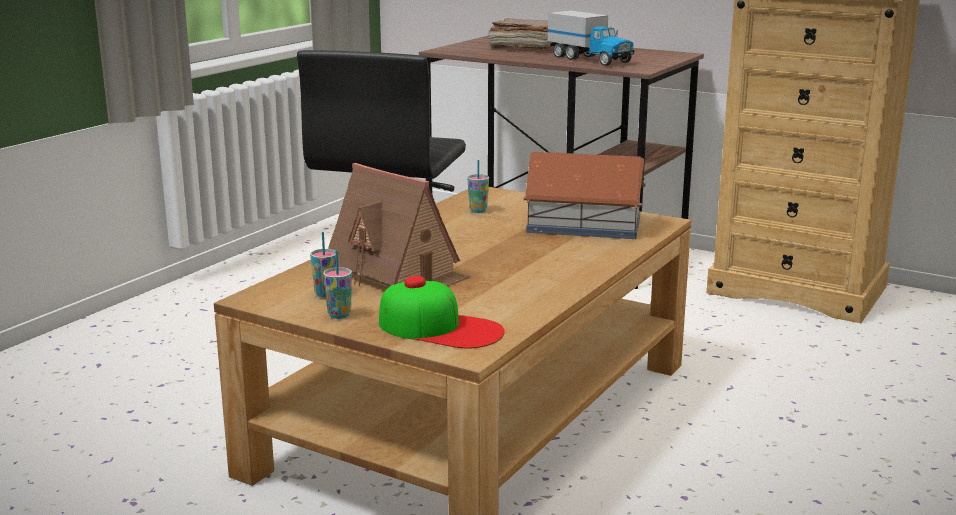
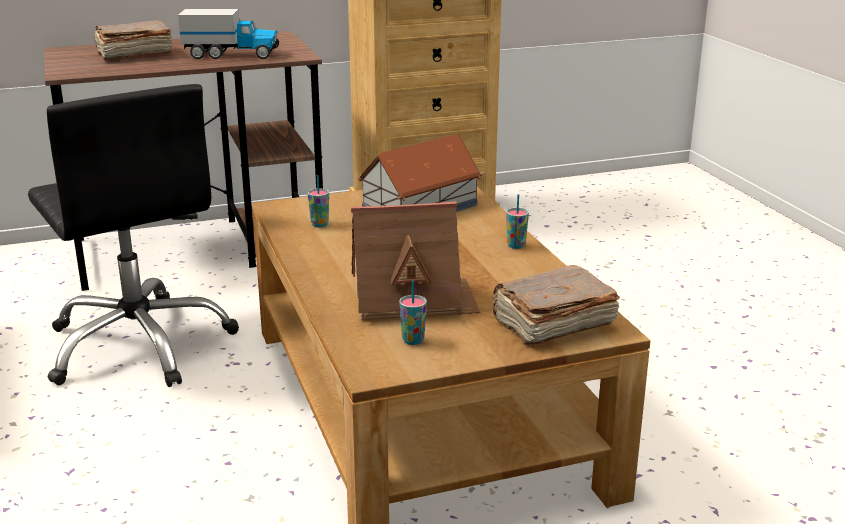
camera: 50 degrees left, 5 degrees up
(339, 315) = (469, 350): cup -> cup (516, 245)
(440, 328) = (551, 323): cap -> brown book

